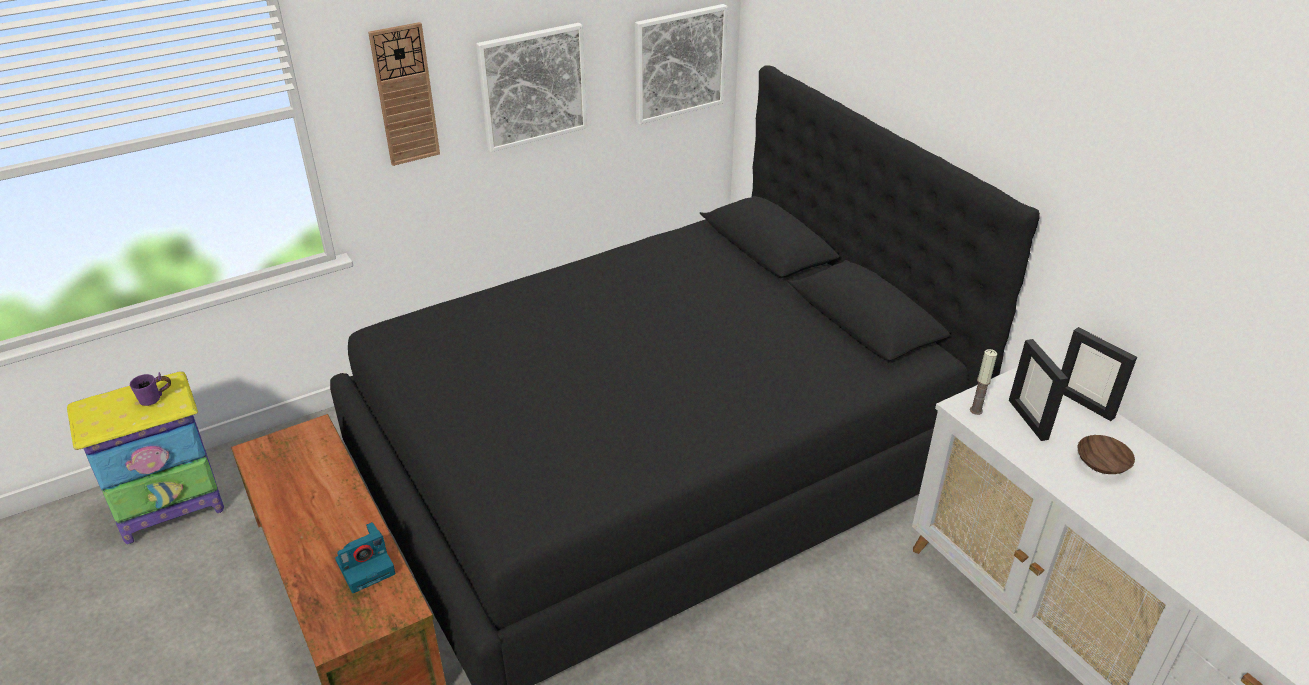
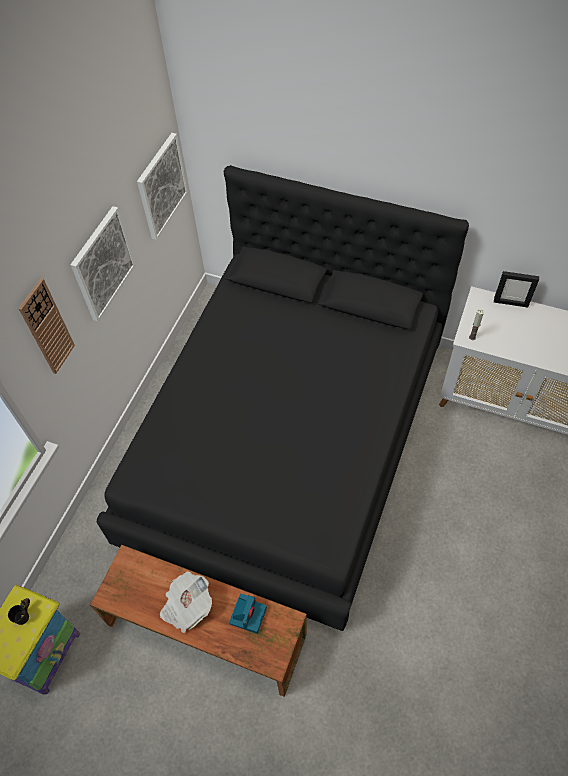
camera: 35 degrees left, 20 degrees up
(155, 400) = (26, 615): purple mug -> grey mug
(316, 512) = (187, 606): none -> newspaper
(1029, 419) = (497, 328): picture frame -> none
(1103, 464) = (543, 335): brown bowl -> none

